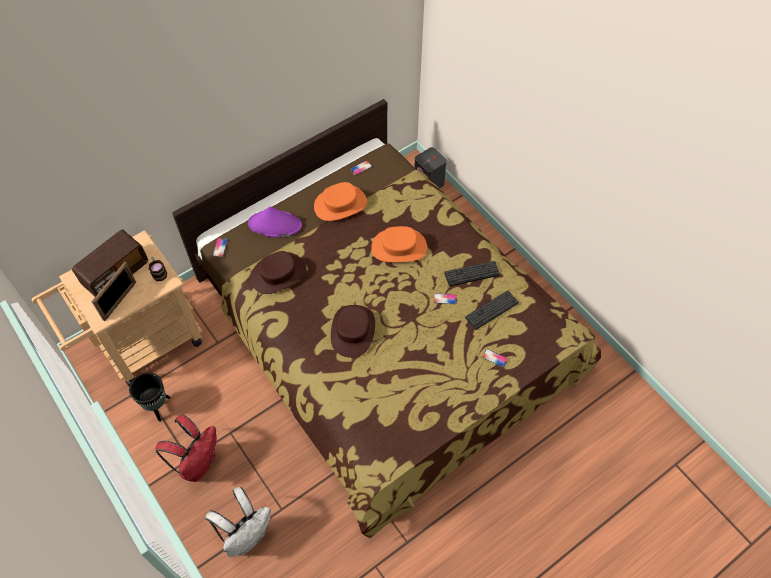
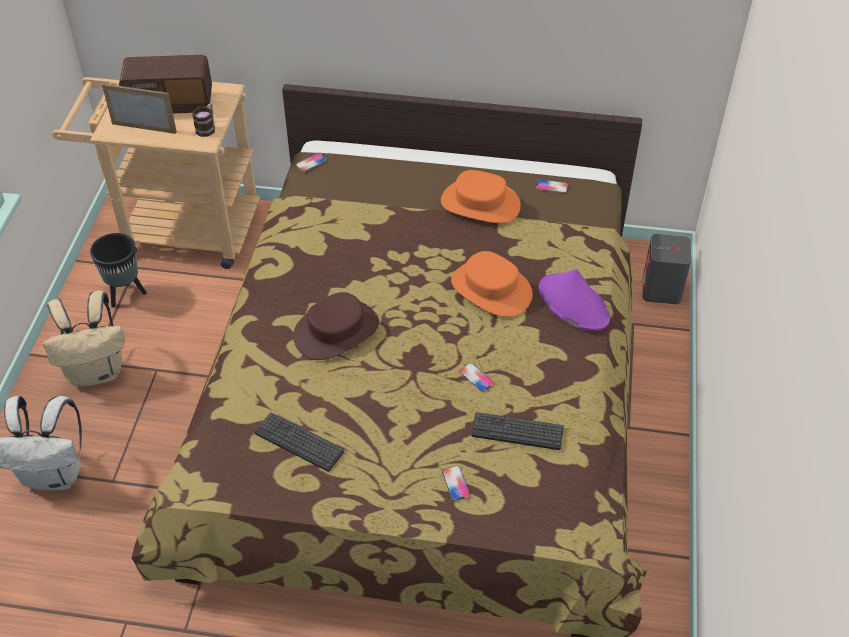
camera: 45 degrees right, 10 degrees down
(120, 301) = (144, 127): picture frame -> picture frame turned 150 degrees counterclockwise
(198, 462) = (97, 371): red backpack -> beige backpack
(274, 225) = (389, 178): purple hat -> purple hat (573, 303)
(278, 274) = (332, 224): brown hat -> none
(472, 274) = (542, 376): keyboard -> keyboard (299, 442)

